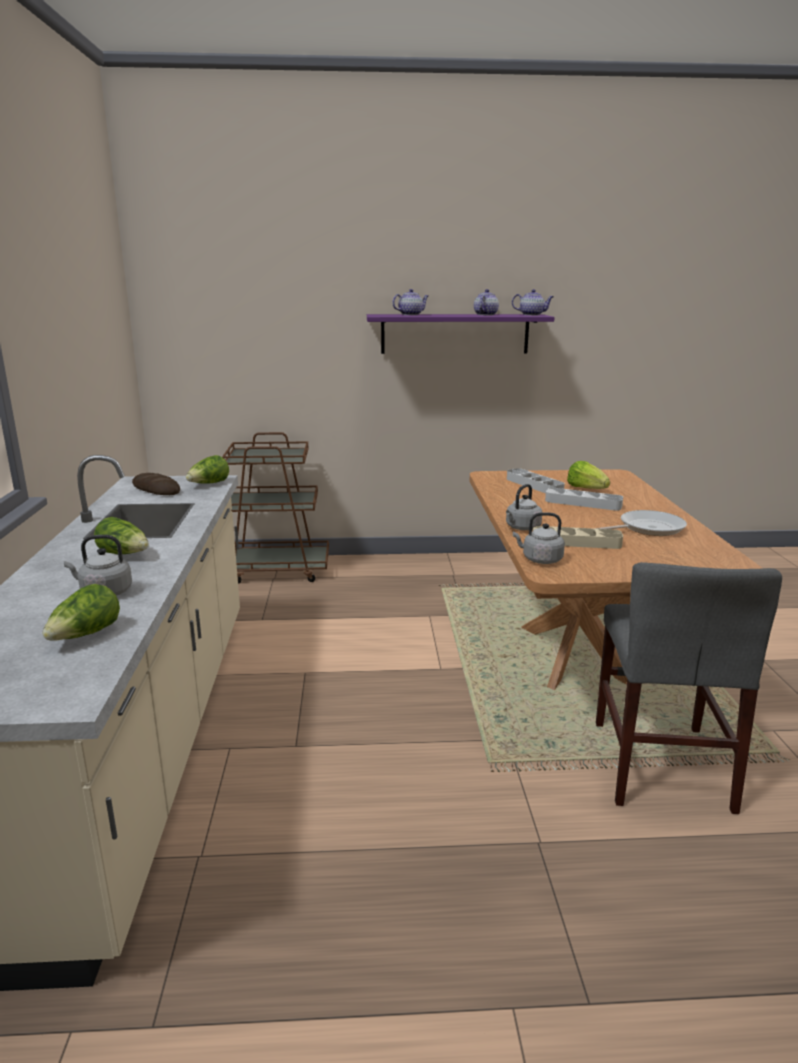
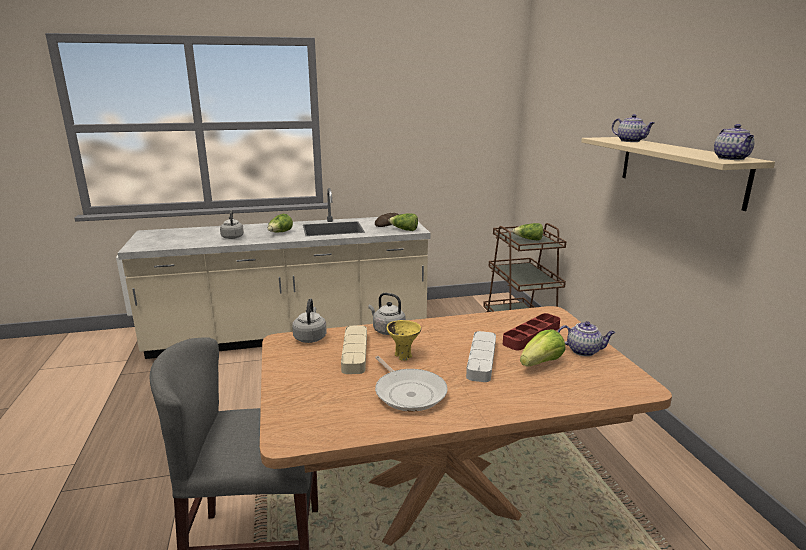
camera: 80 degrees right, 0 degrees up
(85, 635) = (189, 241): lettuce -> lettuce (528, 239)
(455, 334) = (679, 169): purple shelf -> beige shelf
(485, 315) = (685, 151): teapot -> teapot (584, 351)
(534, 485) = (531, 335): grey tray -> red tray
(580, 526) = (403, 356): none -> yellow bowl

